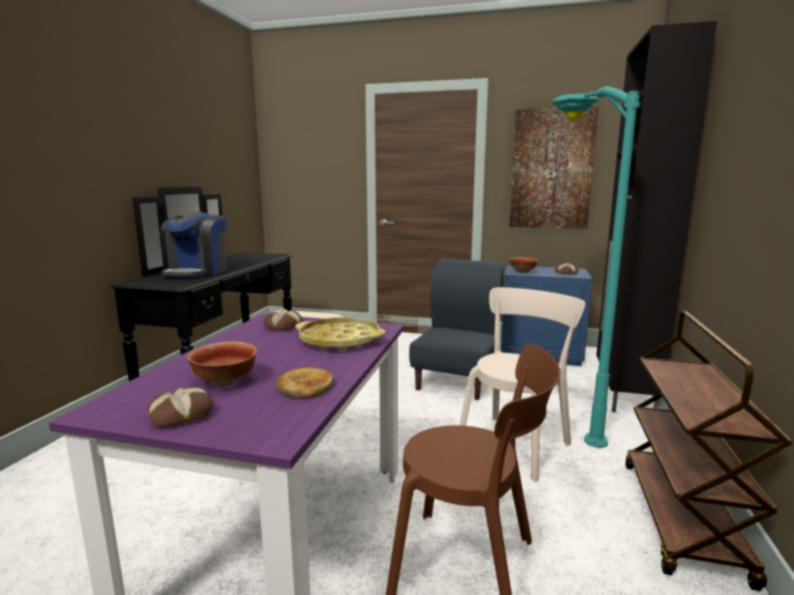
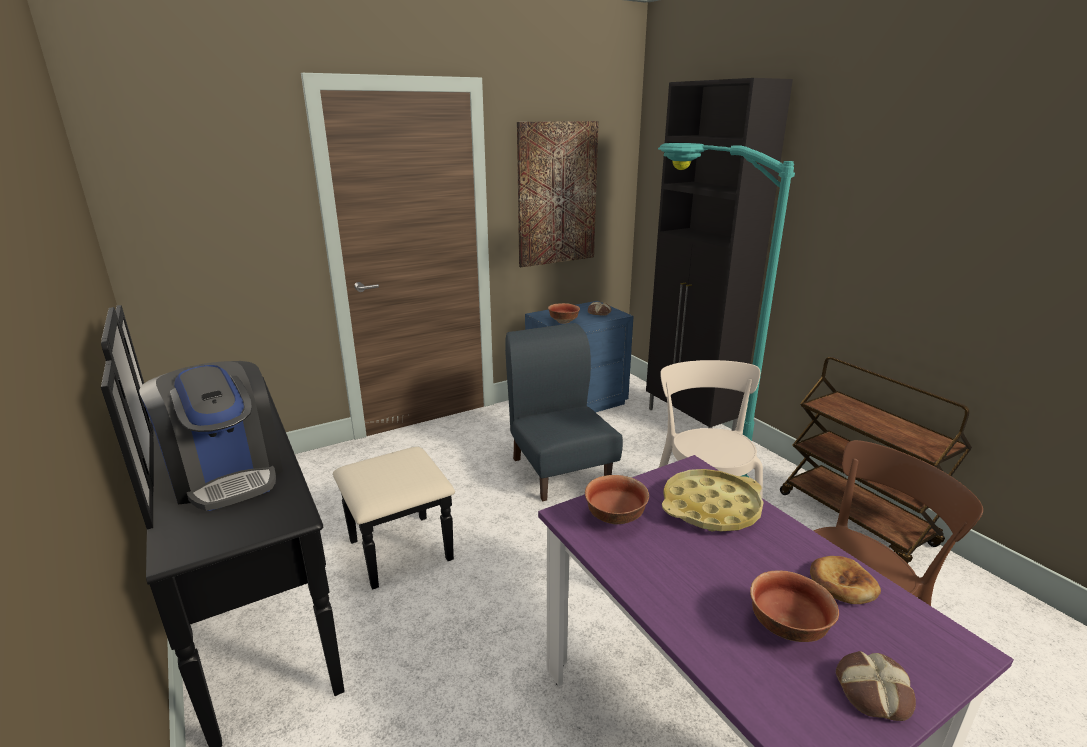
camera: 45 degrees left, 10 degrees up
(282, 326) = (616, 518): bread -> bowl

